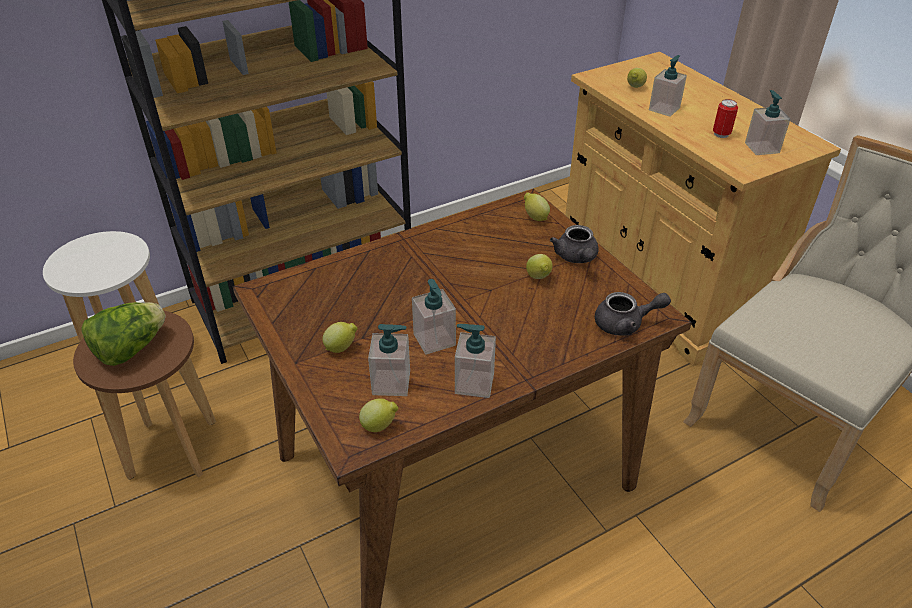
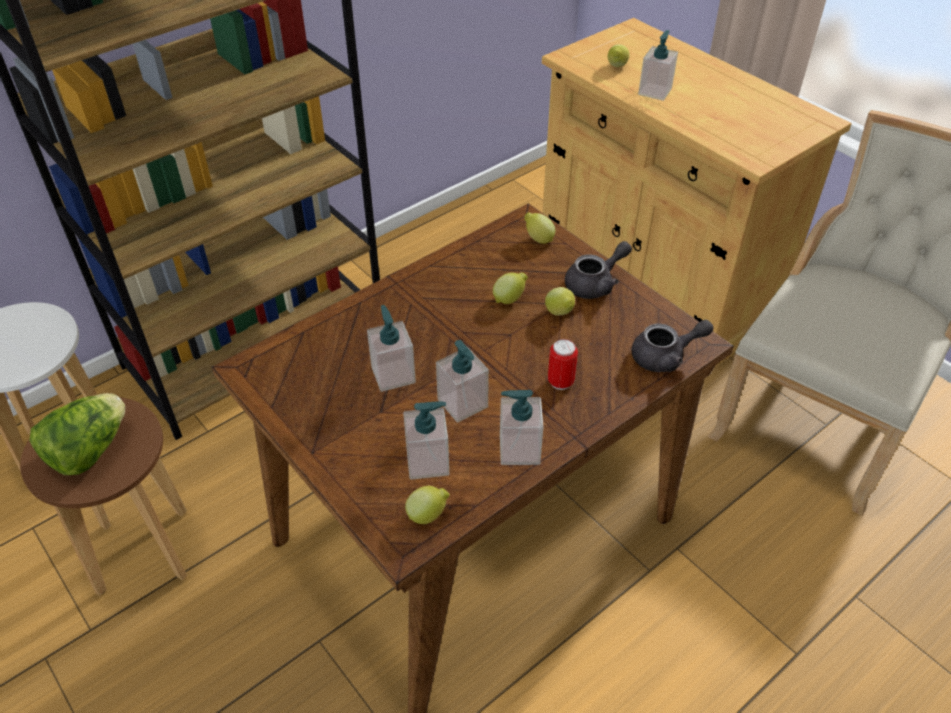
camera: 10 degrees left, 5 degrees up
(341, 348) = (360, 427): lemon -> lemon (509, 299)
(576, 258) = (595, 284): grey teapot -> grey teapot turned 105 degrees counterclockwise
(721, 134) = (723, 118): can -> can (560, 382)
(761, 148) = (769, 130): soap dispenser -> soap dispenser (393, 374)

